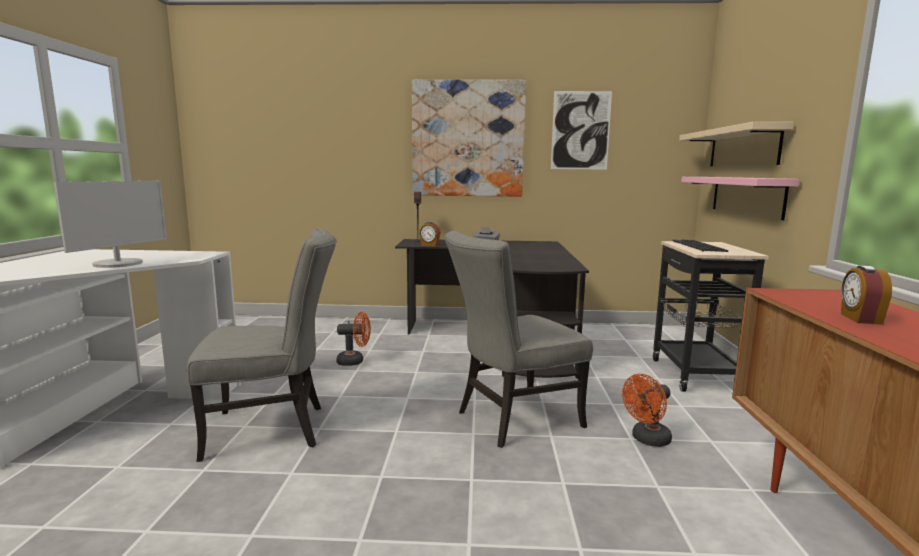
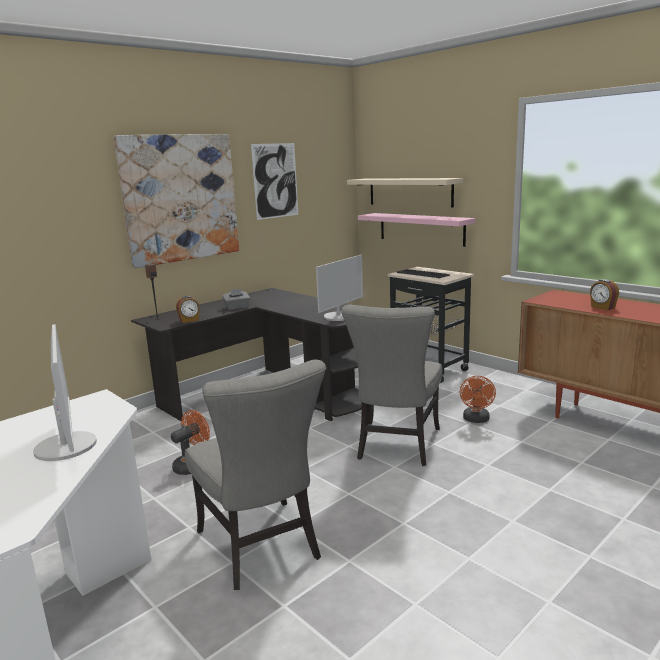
camera: 45 degrees left, 5 degrees up
(274, 429) = (262, 547): grey chair -> grey chair turned 120 degrees clockwise
(534, 265) = (339, 316): none -> monitor

